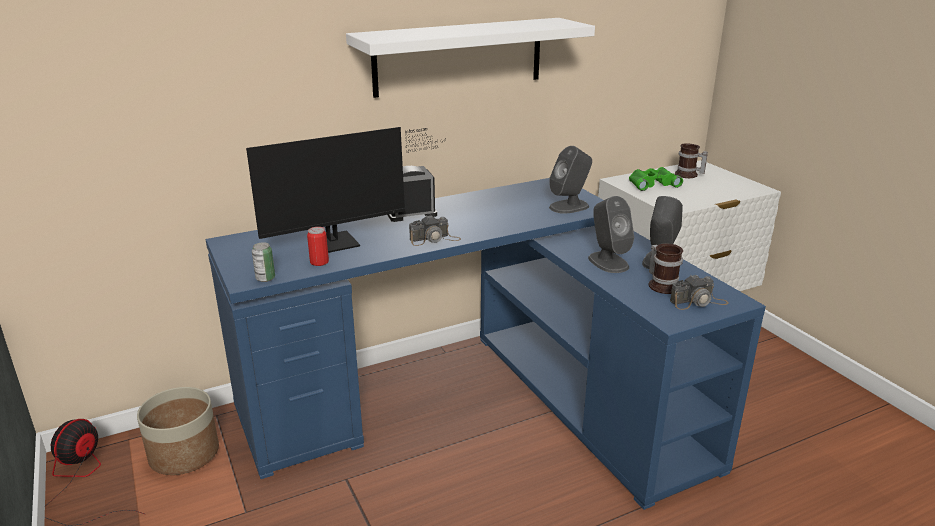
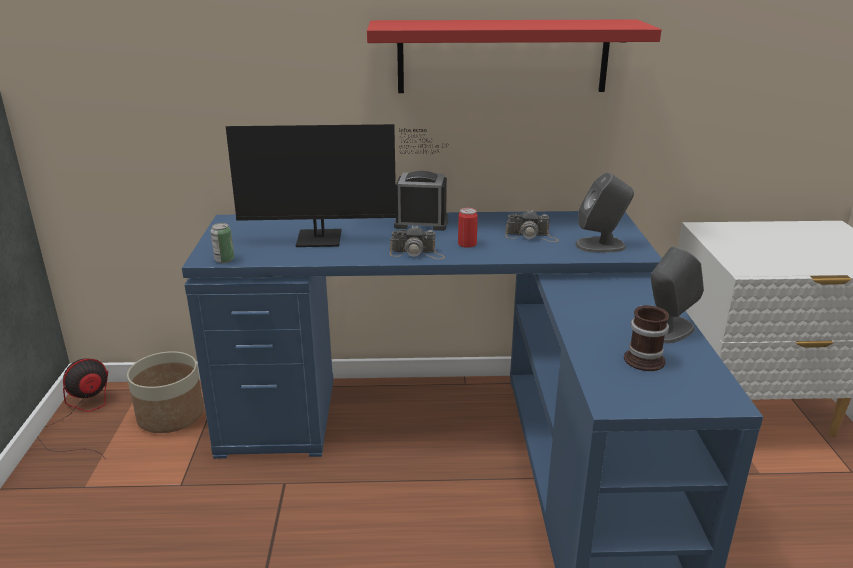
camera: 25 degrees right, 0 degrees up
(319, 262) = (286, 254): can -> can (467, 244)
(459, 56) = (503, 56): white shelf -> red shelf
(608, 262) = (600, 317): grey speaker -> none
(652, 183) = (745, 238): green binoculars -> none
(688, 175) = (805, 235): mug -> none
(698, 302) = (671, 389): camera -> camera (531, 236)

